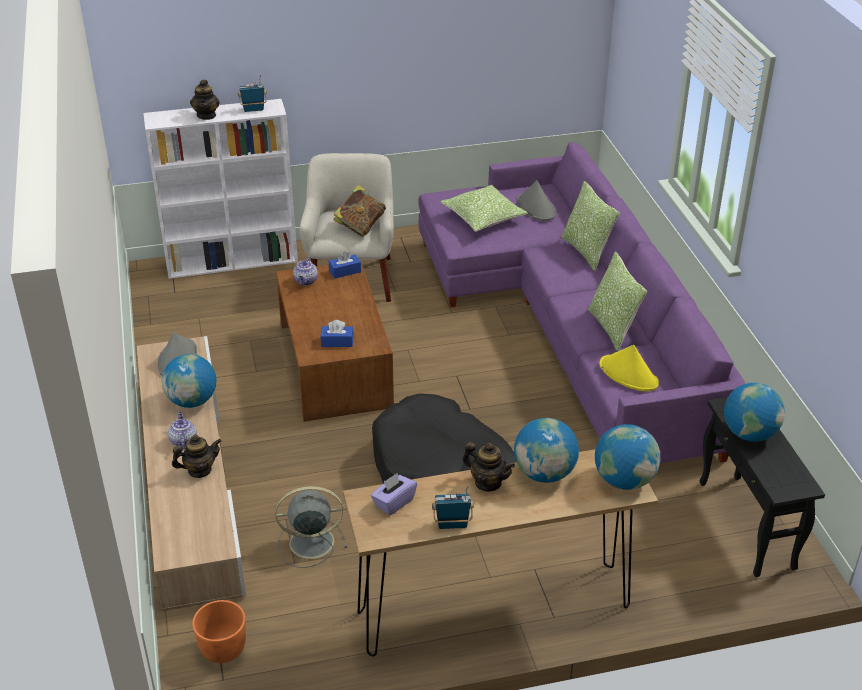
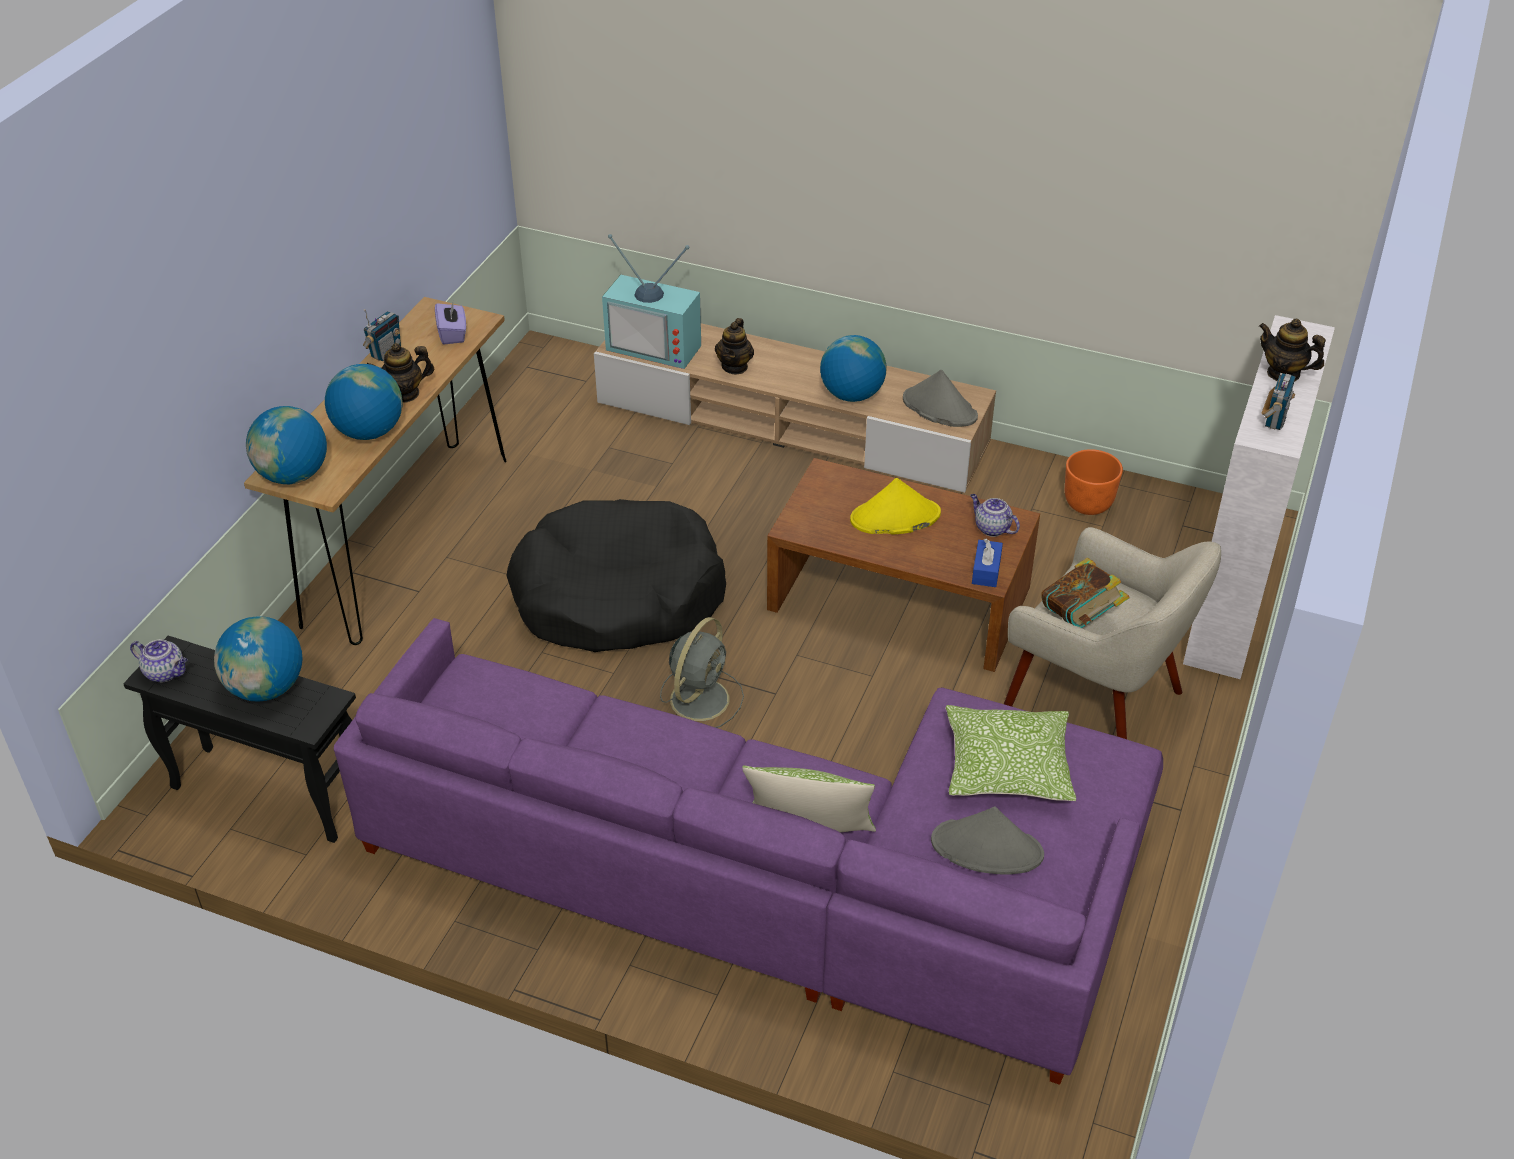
camera: 125 degrees right, 5 degrees up
(183, 441) = (791, 370): teapot -> teapot (166, 672)
(202, 525) = (657, 345): none -> television
(223, 650) = (556, 376): orange planter -> orange planter (1087, 504)
(309, 542) = (623, 465): grey fan -> grey fan (701, 697)
(337, 342) = (832, 502): blue tissue box -> none
(612, 328) = (604, 744): pillow -> none
(629, 374) = (502, 698): yellow hat -> yellow hat (895, 517)

